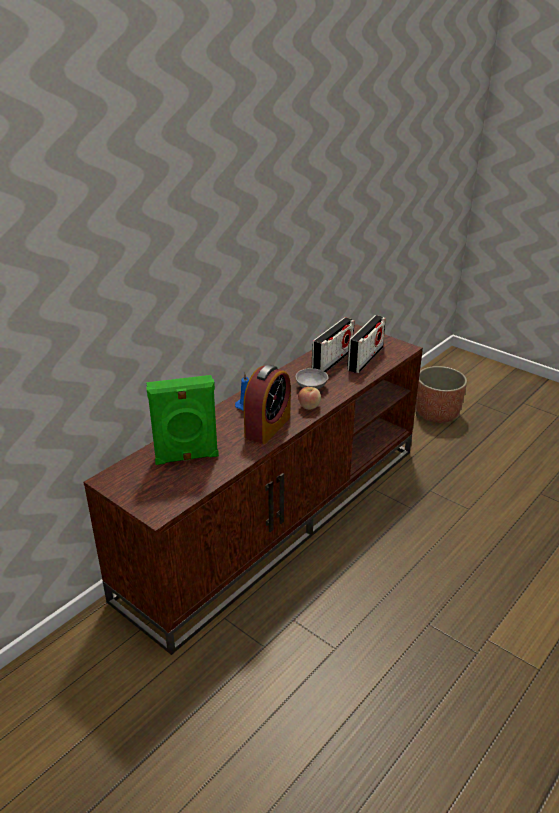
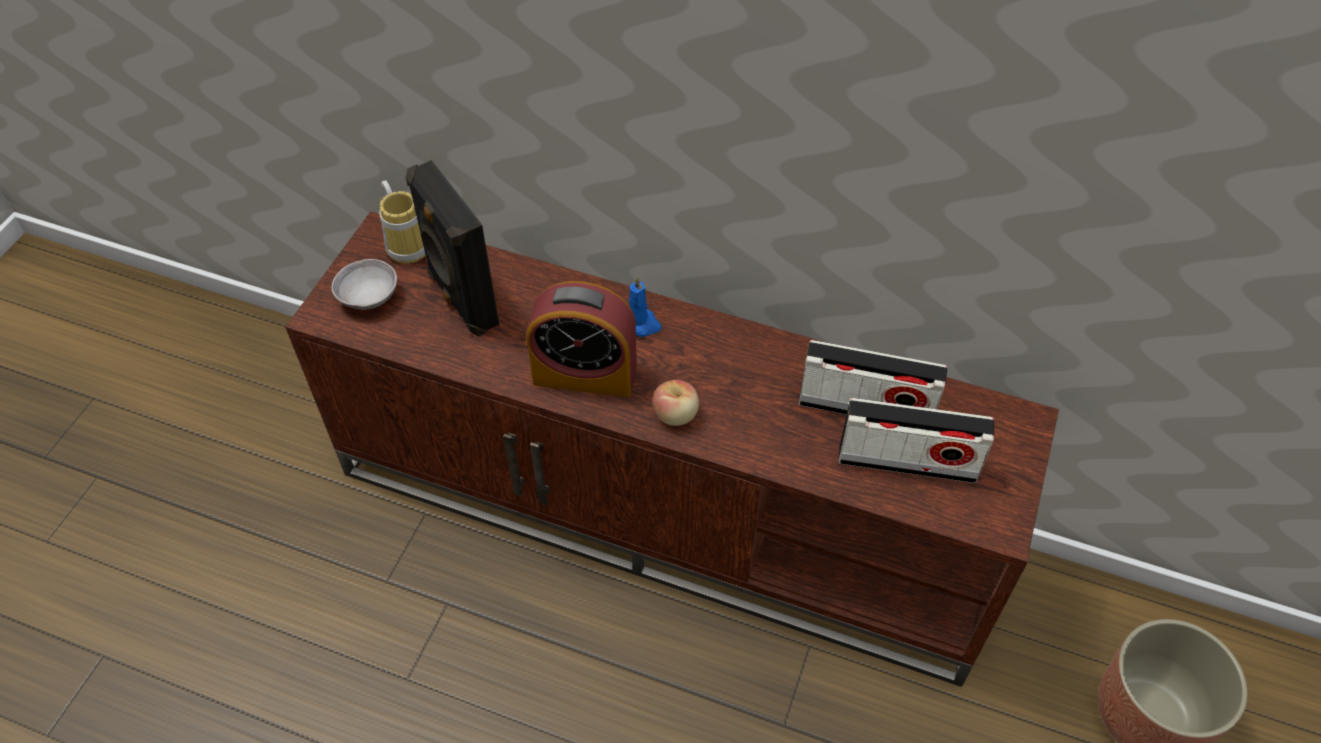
camera: 70 degrees right, 20 degrees up
(125, 470) = (408, 243): none -> mug
(186, 457) = (461, 300): green speaker -> black speaker
(311, 387) = (747, 400): grey bowl -> grey bowl (368, 297)

